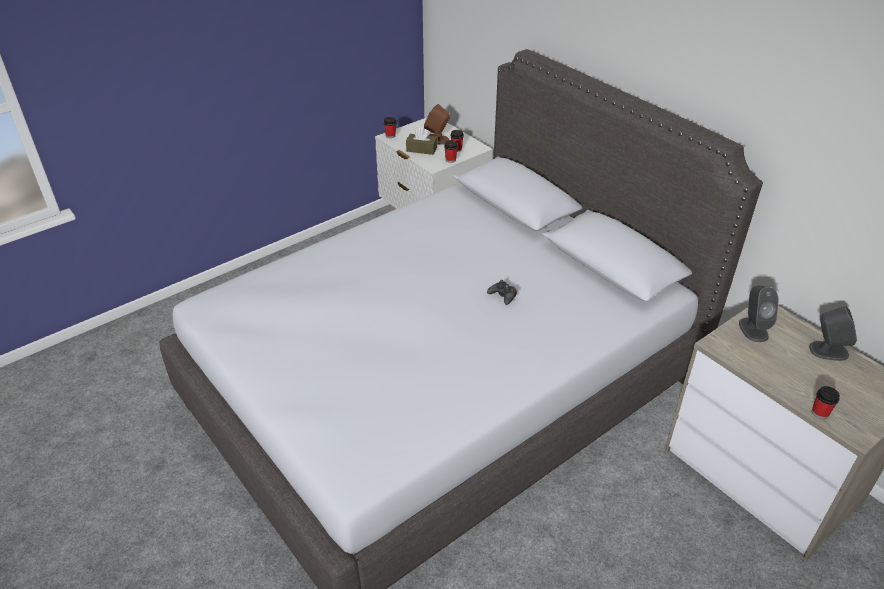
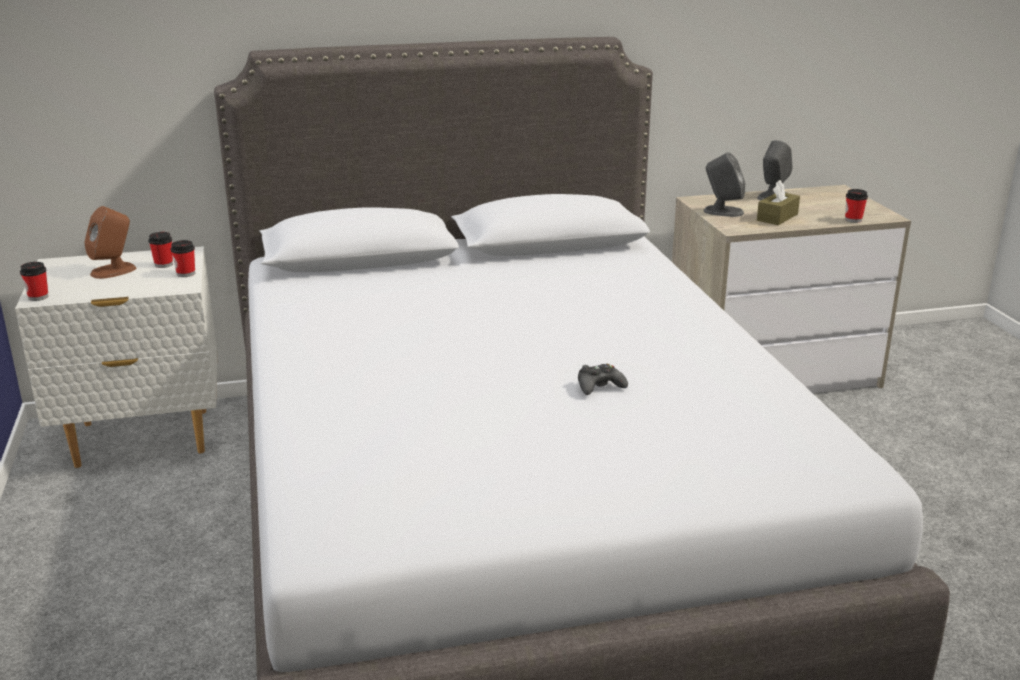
camera: 65 degrees left, 15 degrees down
(421, 149) = (122, 285): brown tissue box -> brown tissue box (777, 217)
(503, 295) = (551, 306): black game controller -> black game controller (599, 386)

